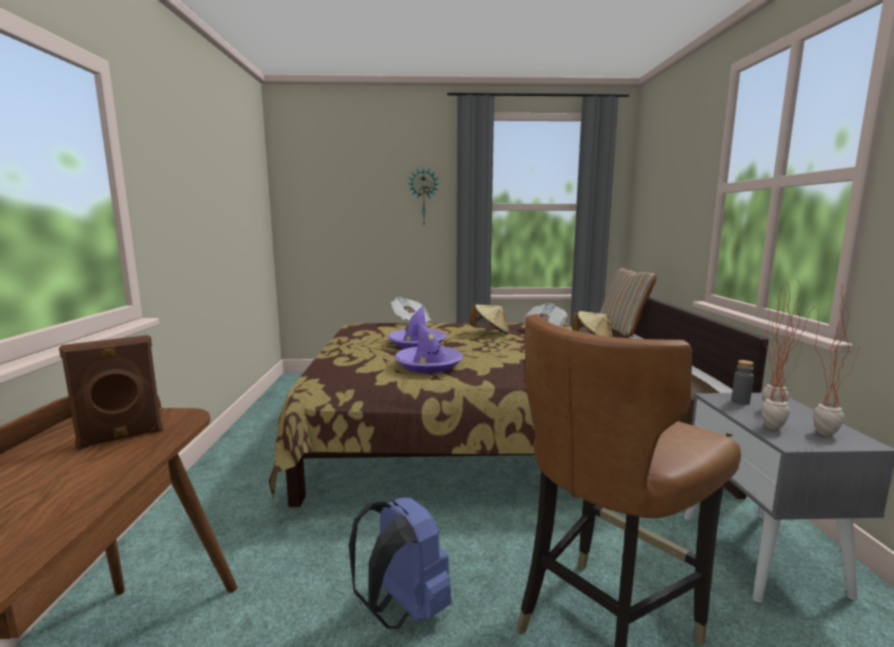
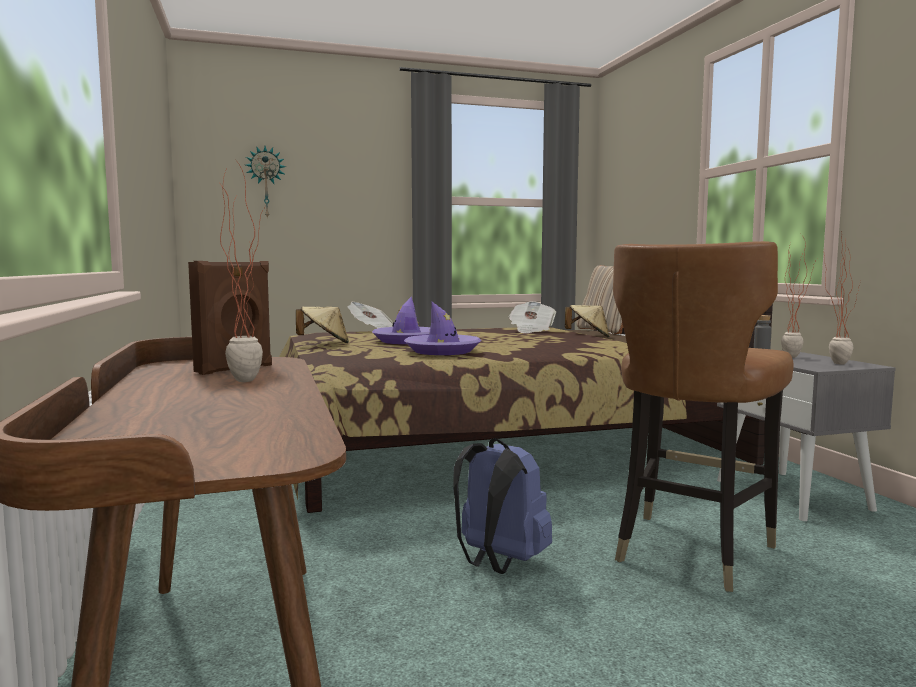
camera: 15 degrees left, 5 degrees down
(423, 197) = (370, 186): wall clock -> wall clock (266, 182)
(491, 333) = (477, 333): beige hat -> beige hat (324, 343)
(770, 425) = (795, 362): potted plant -> potted plant (249, 379)

